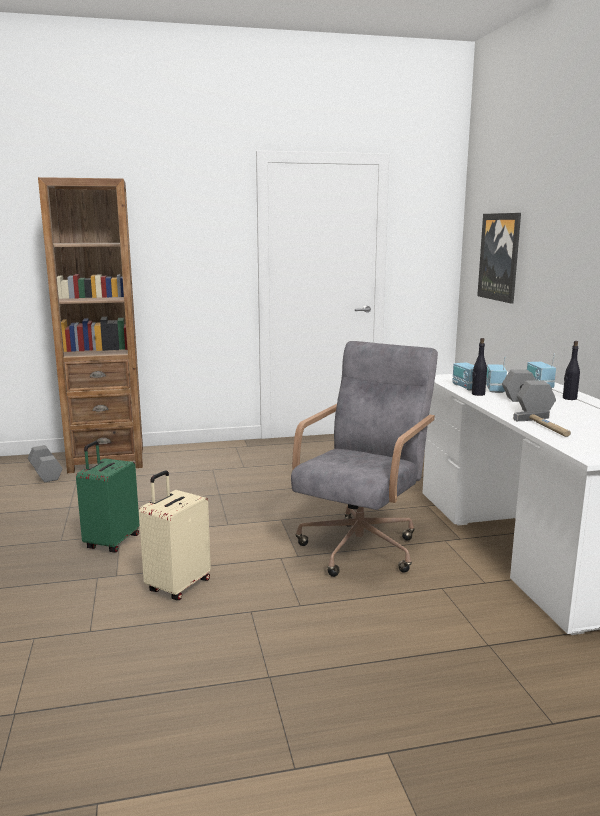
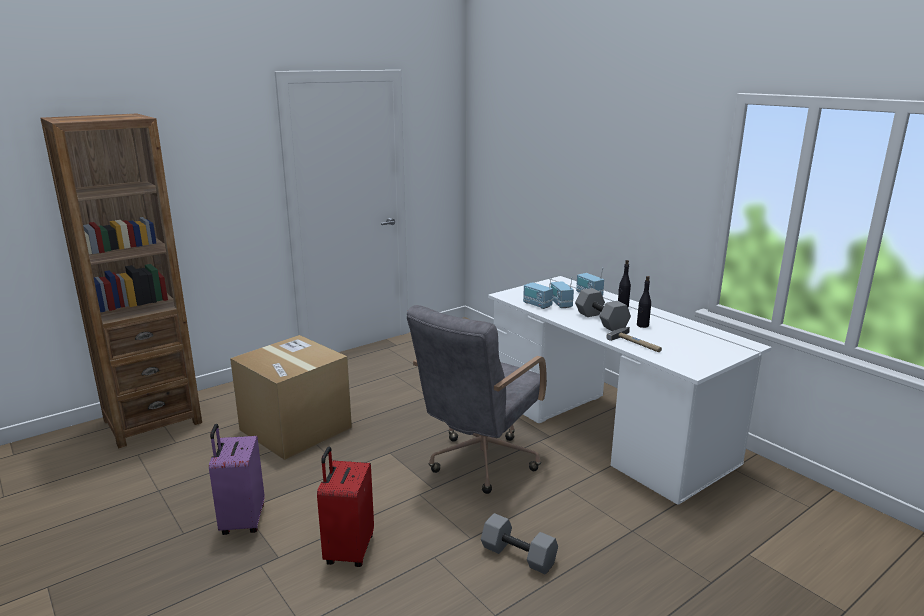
camera: 25 degrees left, 5 degrees up
(46, 473) = (93, 454): grey dumbbell -> grey dumbbell (519, 555)
(111, 542) = (241, 521): green suitcase -> purple suitcase
(177, 586) = (348, 551): beige suitcase -> red suitcase
(213, 485) = (295, 429): none -> cardboard box
(362, 547) = (480, 465): grey office chair -> grey office chair turned 150 degrees counterclockwise
(478, 394) = (553, 312): black bottle -> black bottle (642, 325)
(500, 257) = (514, 169): picture -> none

